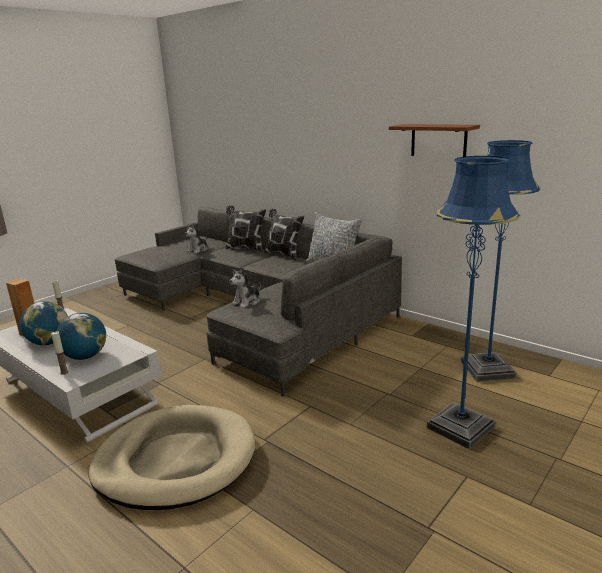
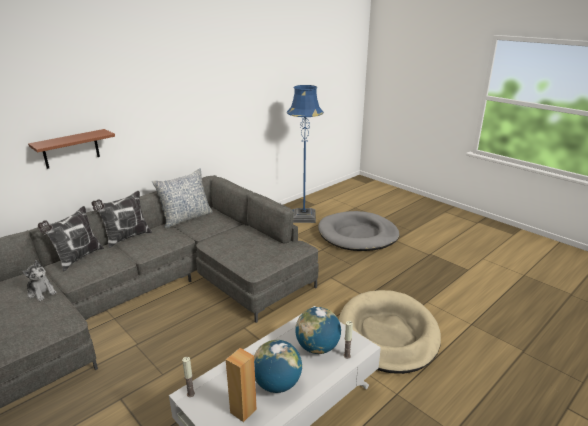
camera: 85 degrees left, 5 degrees up
(247, 302) = (244, 258): plush toy -> none
(438, 140) = (228, 94): brown shelf -> brown shelf (71, 149)
(460, 427) = (358, 235): blue floor lamp -> grey dog bed

